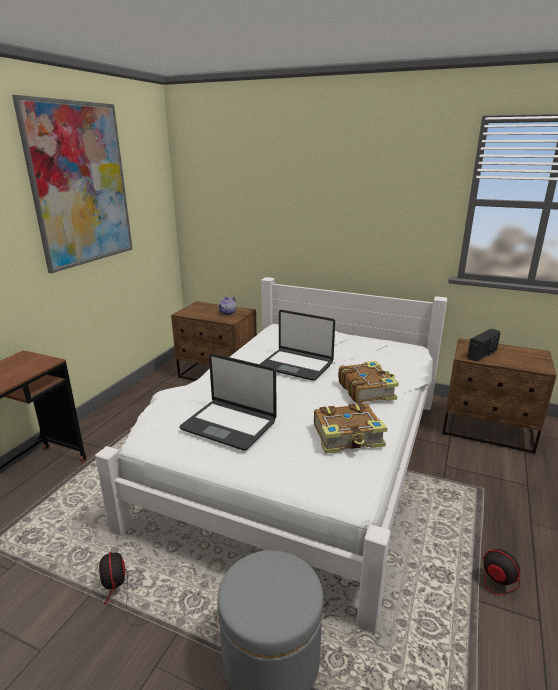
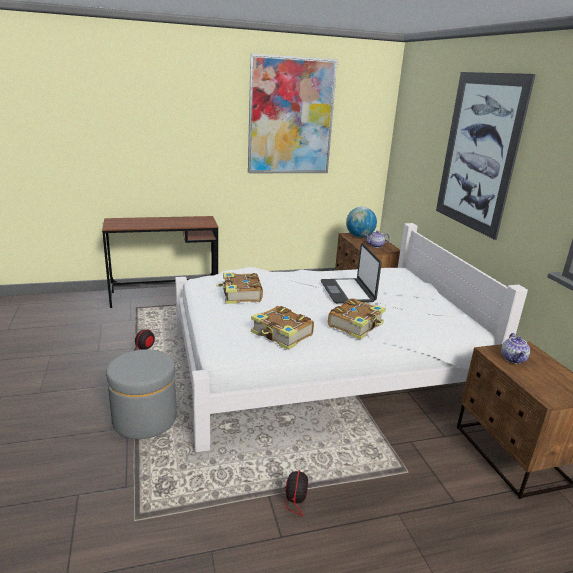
camera: 50 degrees right, 0 degrees up
(196, 310) = (359, 236): none -> globe
(229, 425) = (240, 295): laptop -> book
(327, 192) = (479, 152): none -> picture
(482, 354) = (514, 359): radio -> teapot

